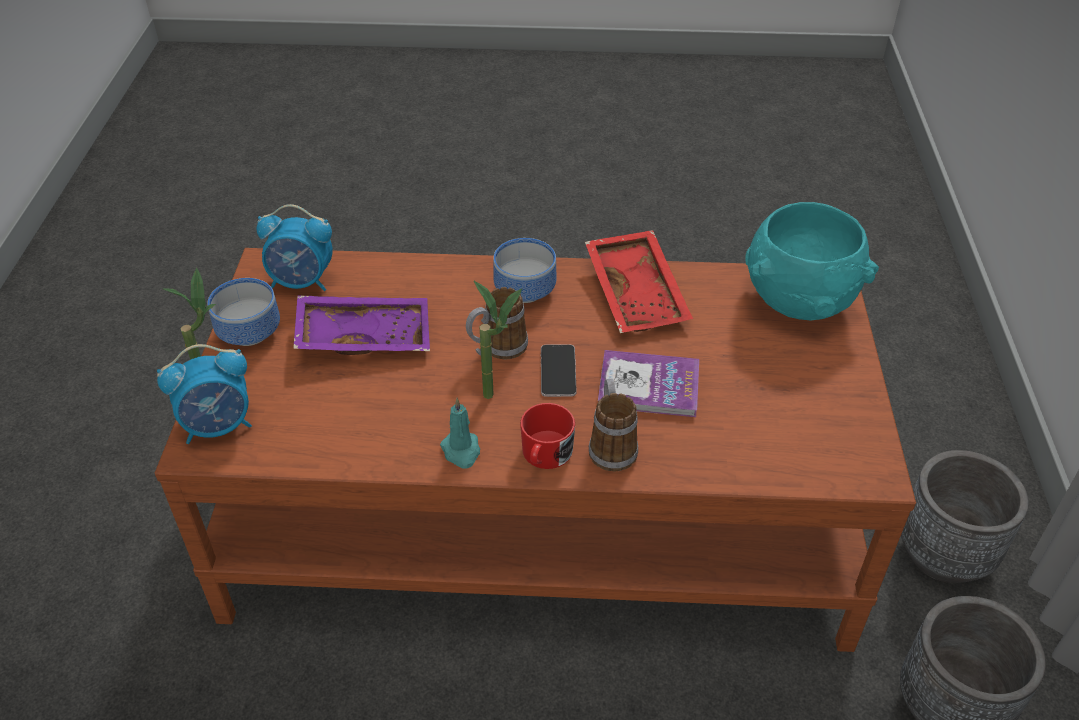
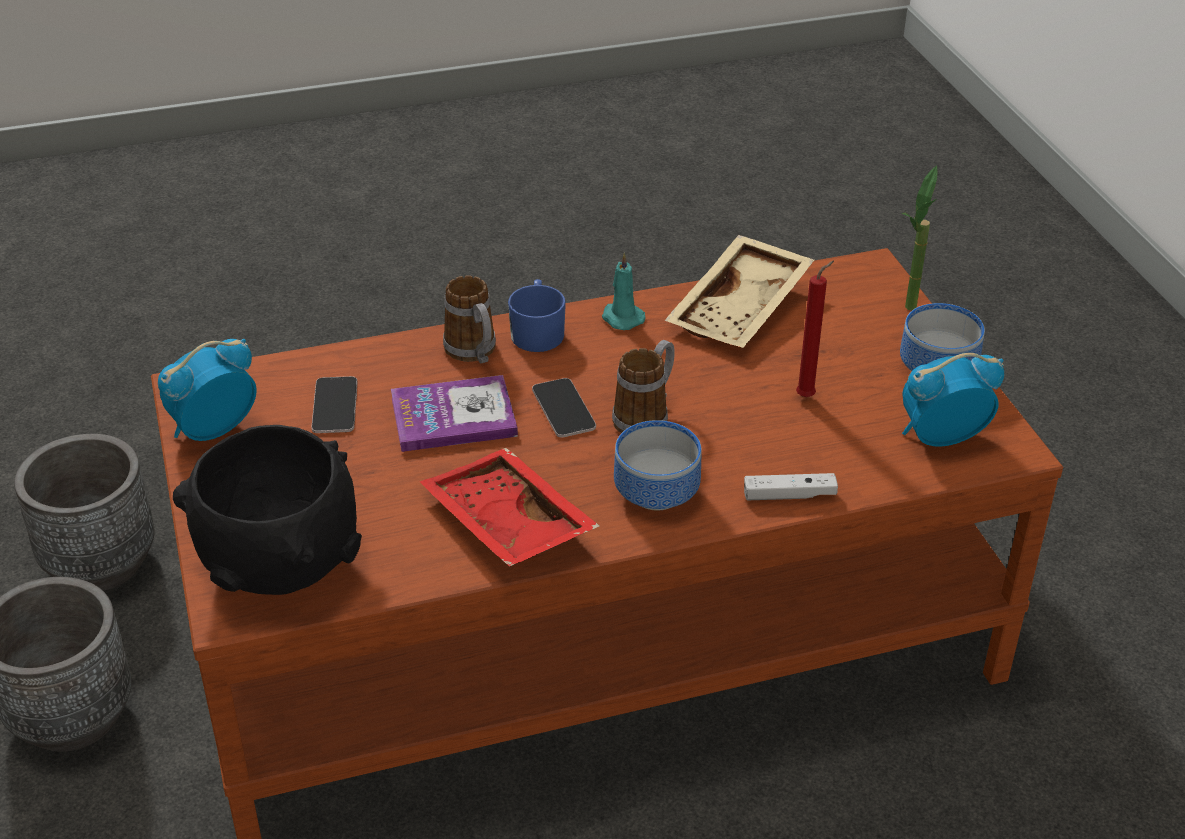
camera: 160 degrees right, 5 degrees down
(219, 426) = (870, 287): alarm clock -> alarm clock (213, 430)
(350, 432) = (742, 309): none -> beige tray
(365, 335) = (808, 396): purple tray -> red candle
(437, 269) = (789, 495): none -> white game controller
(499, 396) = (614, 371): potted plant -> none
(545, 455) = (537, 332): red mug -> blue mug
(745, 421) = (335, 406): none -> phone
(799, 302) = (278, 566): turquoise bowl -> black bowl

